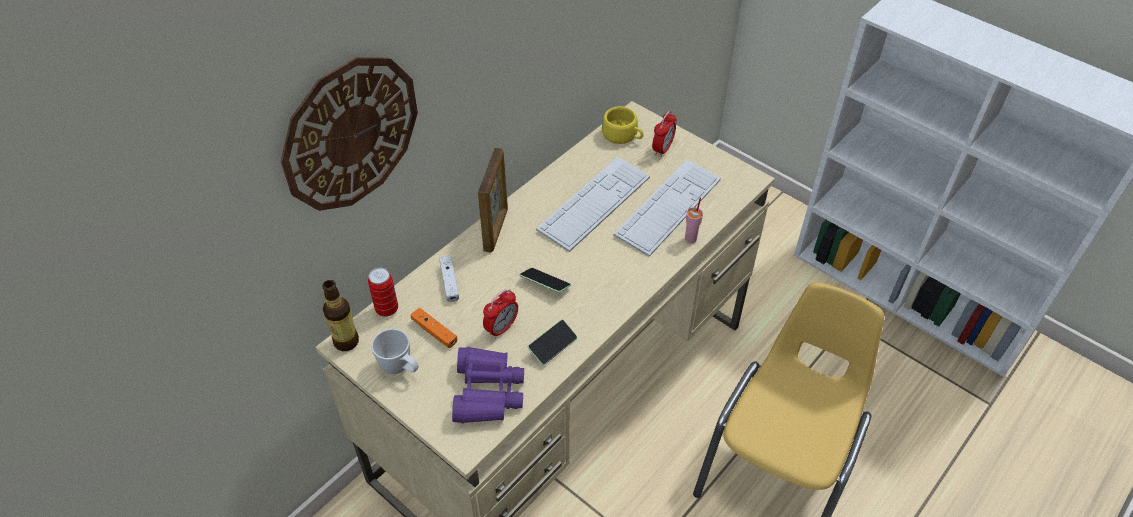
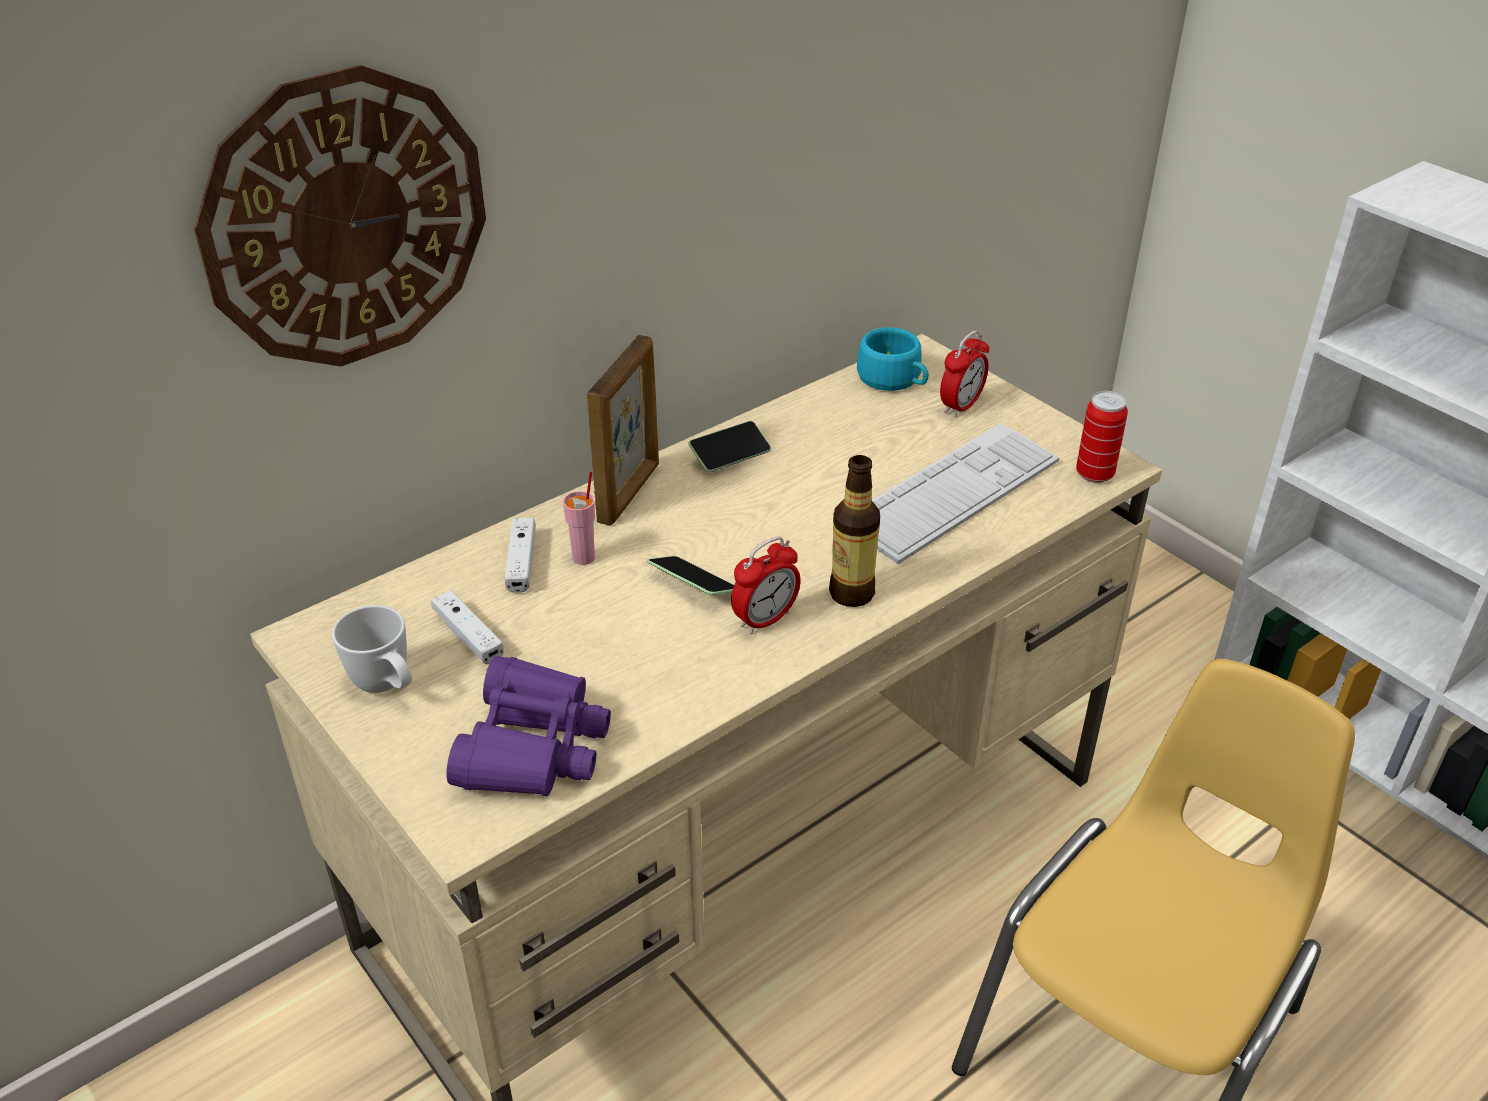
camera: 10 degrees right, 10 degrees down
(346, 342) = (307, 632): bottle -> bottle (851, 593)
(387, 309) = (396, 590): can -> can (1094, 474)
(434, 332) = (468, 636): orange game controller -> white game controller
(501, 328) = (592, 644): alarm clock -> alarm clock (765, 619)
(552, 346) = (678, 686): phone -> phone (730, 456)
(594, 204) = (817, 473): keyboard -> none
(623, 136) = (894, 380): yellow cup -> turquoise cup
(691, 238) = (984, 545): pink cup -> pink cup (584, 557)

